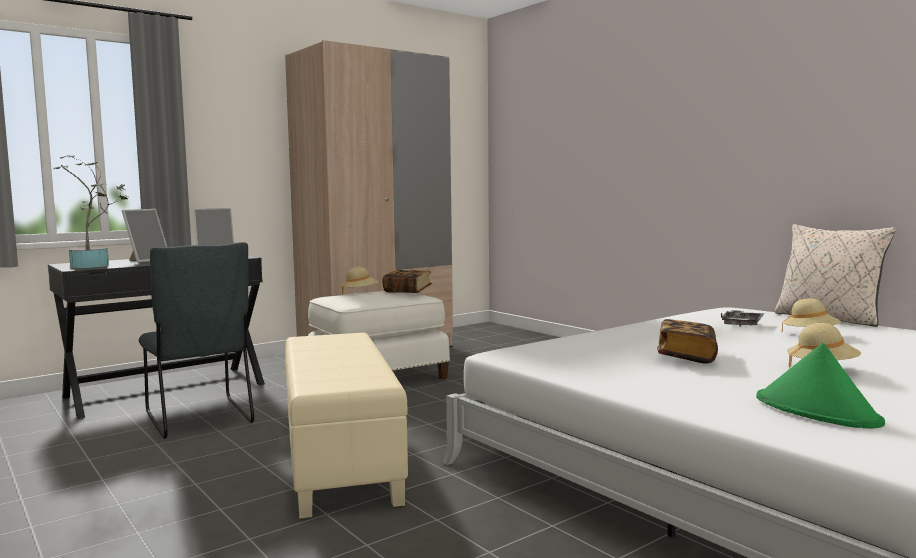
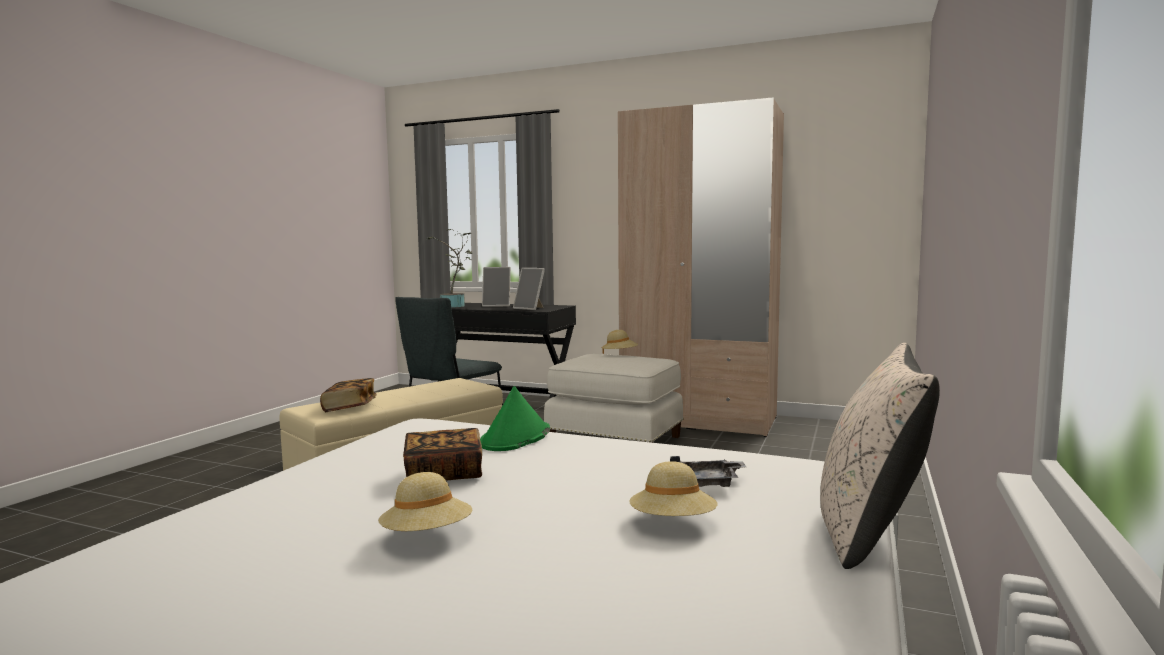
camera: 60 degrees right, 0 degrees up
(407, 291) = (640, 361): book -> book (349, 407)
(817, 411) = (219, 544): green hat -> green hat (515, 438)

